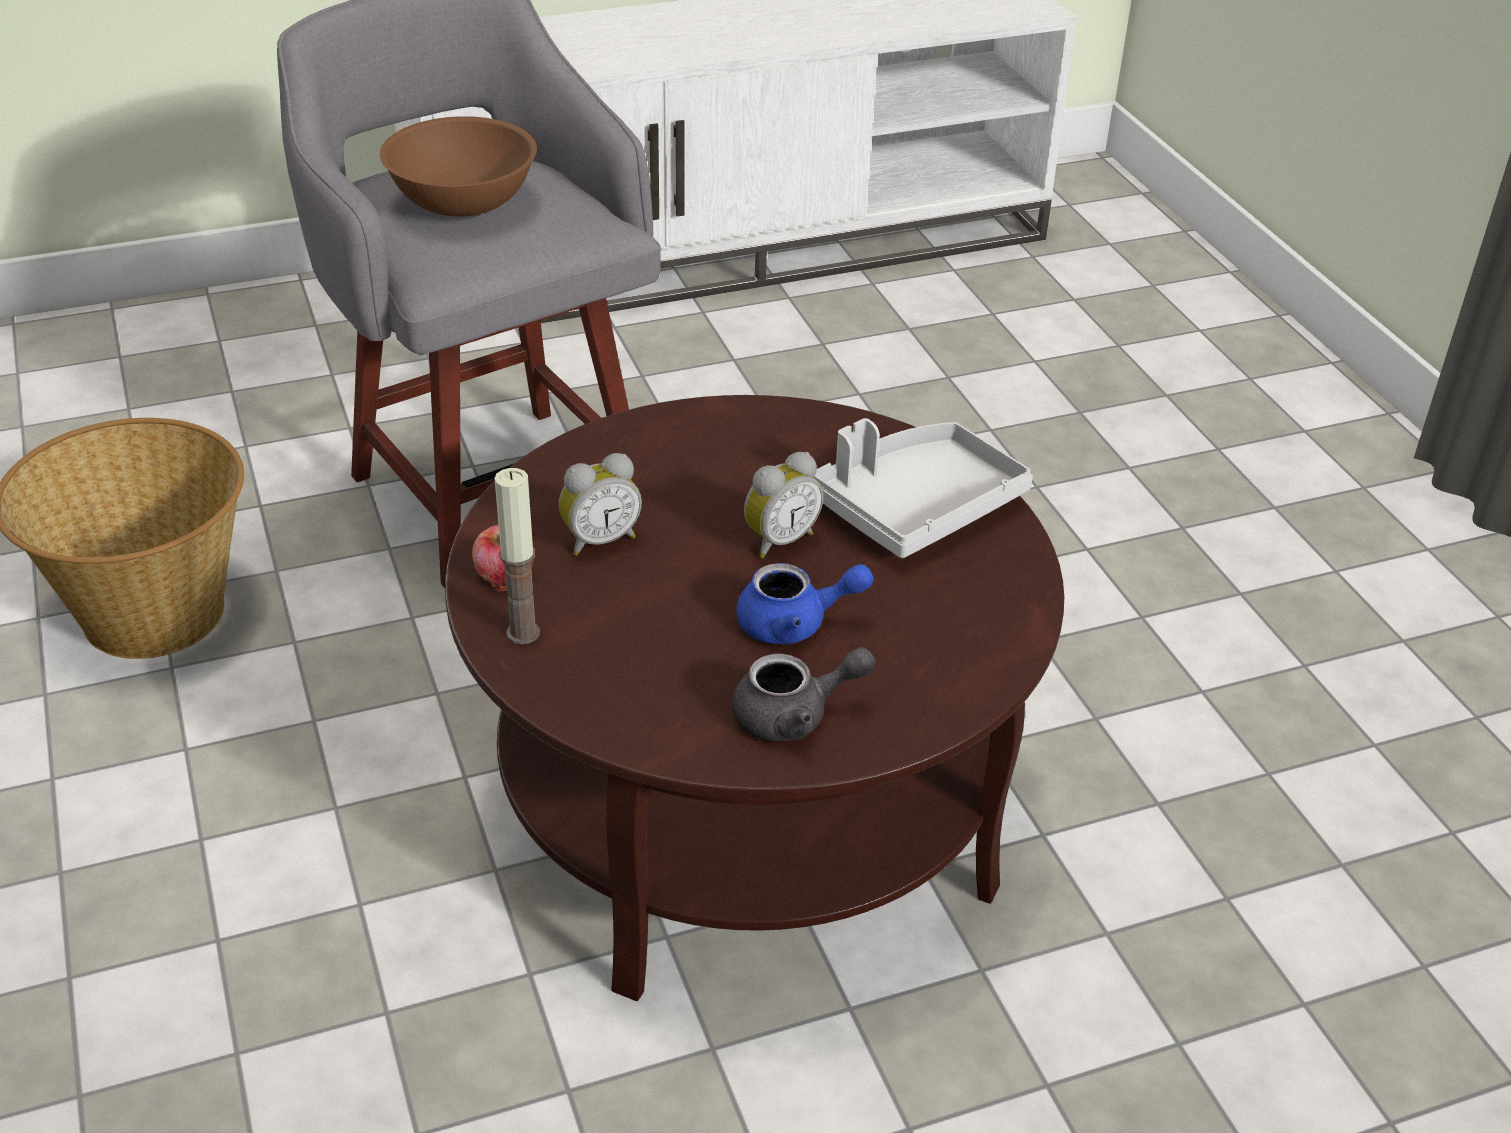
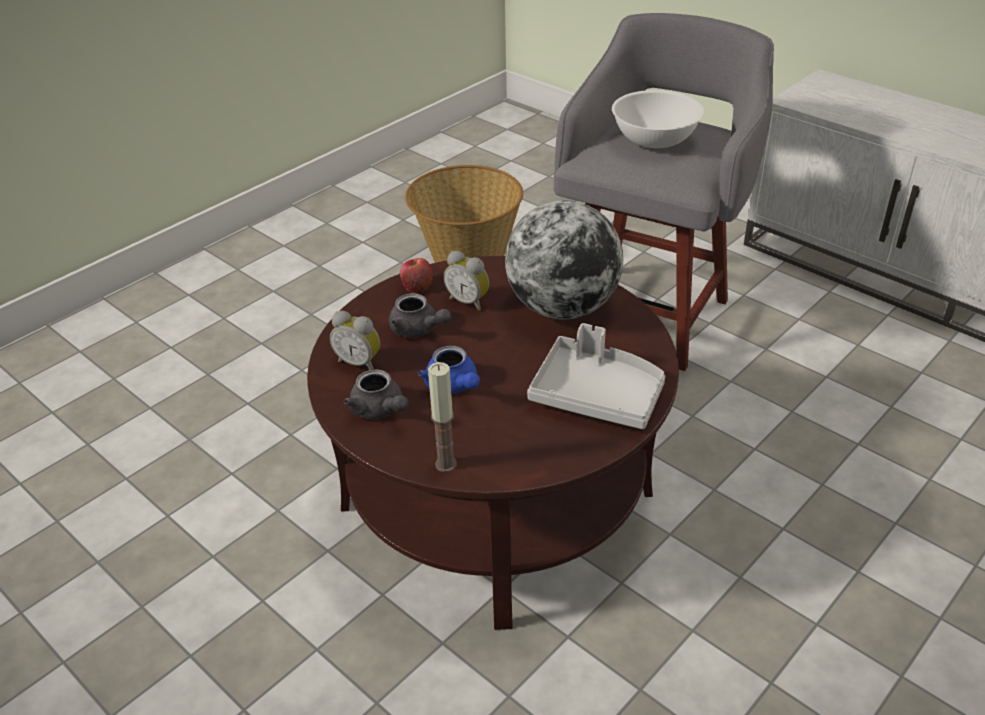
camera: 65 degrees right, 0 degrees up
(462, 202) = (654, 140): brown bowl -> white bowl
(523, 633) = (381, 306): candle -> candle (445, 464)
(625, 613) = (418, 330): none -> grey teapot
(700, 463) = (562, 308): none -> globe
(778, 540) = (520, 356): alarm clock -> alarm clock (359, 362)

